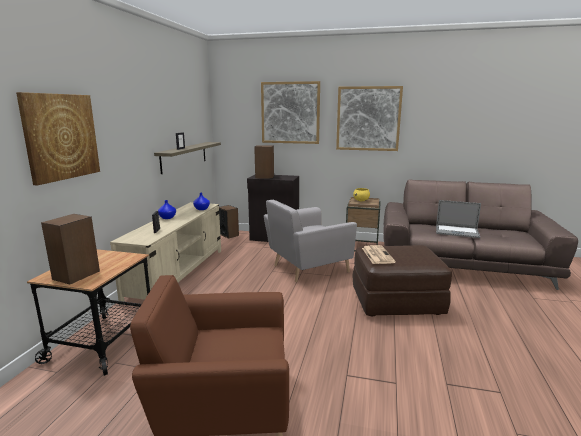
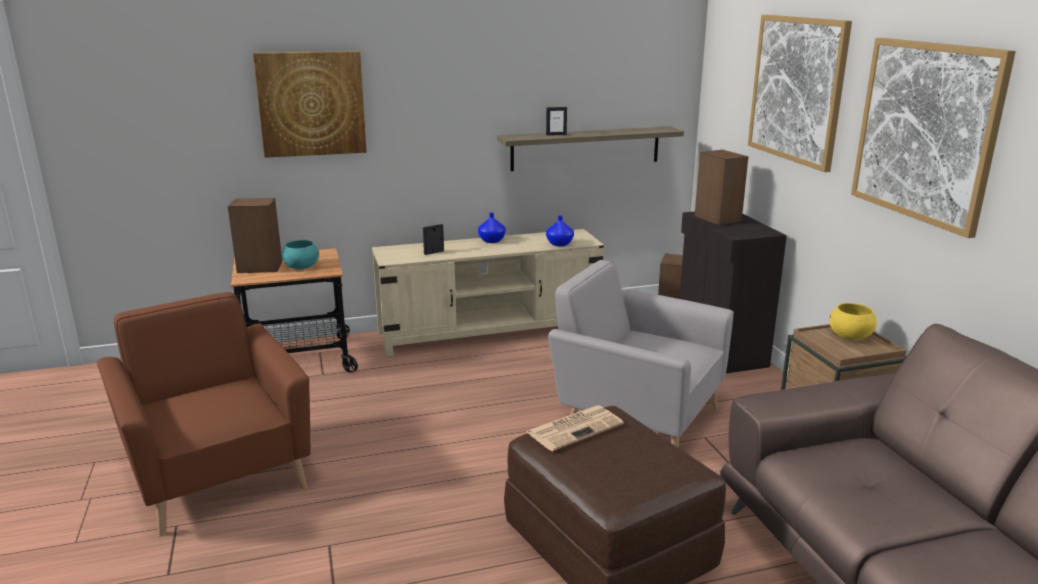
camera: 60 degrees right, 5 degrees up
(109, 263) = (301, 267): none -> turquoise bowl
(457, 231) = (898, 508): laptop -> none

